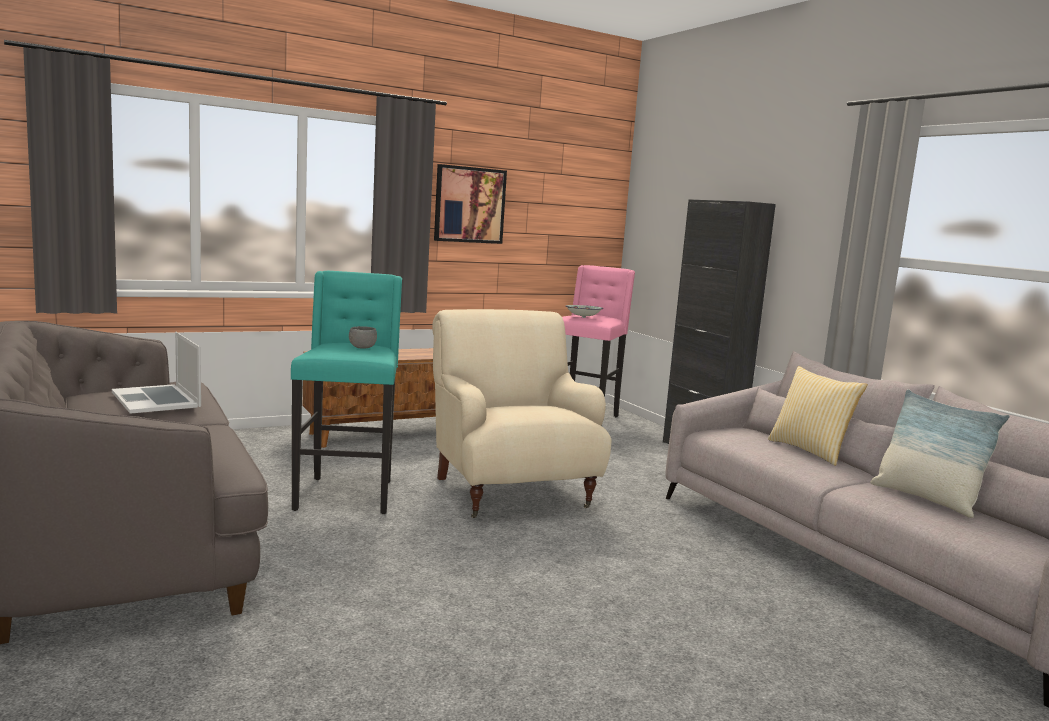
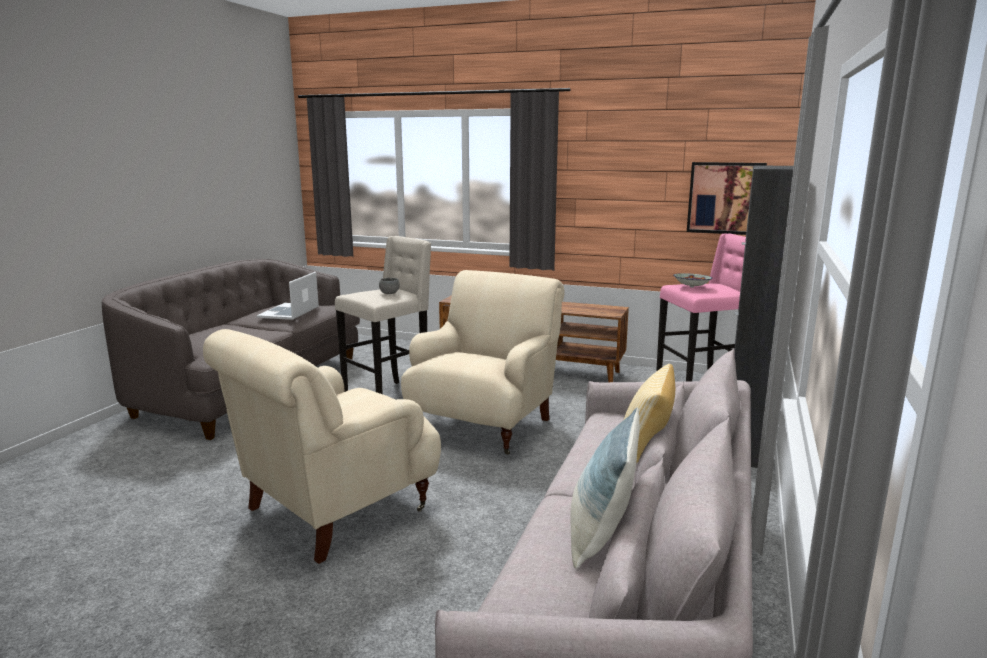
camera: 50 degrees right, 5 degrees up
(346, 494) = (389, 396): turquoise stool -> beige stool
(469, 205) = (603, 176): picture -> picture (725, 198)
(578, 609) = (333, 510): none -> beige armchair

